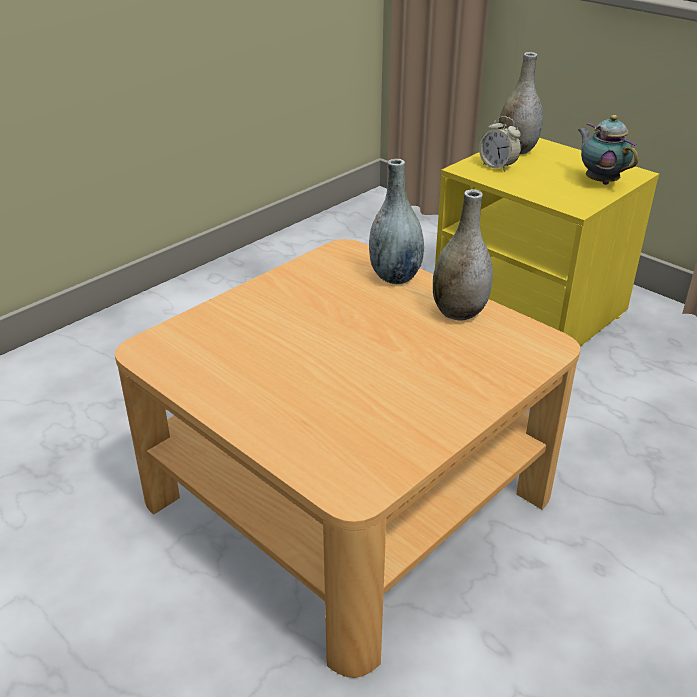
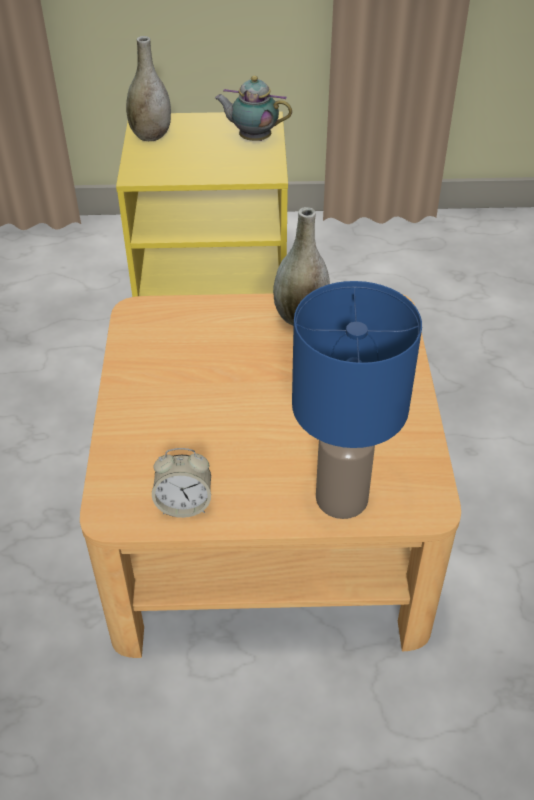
camera: 45 degrees left, 10 degrees up
(296, 440) = (340, 499): none -> blue table lamp
(395, 276) = (212, 313): grey vase -> none
(498, 166) = (158, 160): alarm clock -> alarm clock (184, 505)

